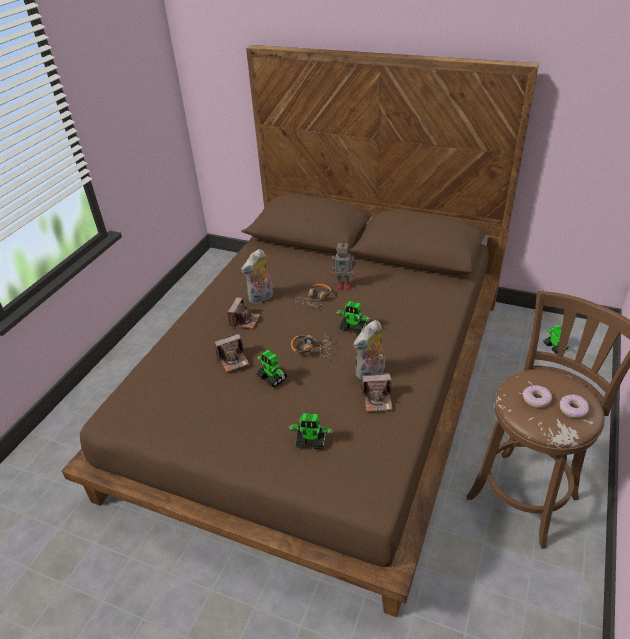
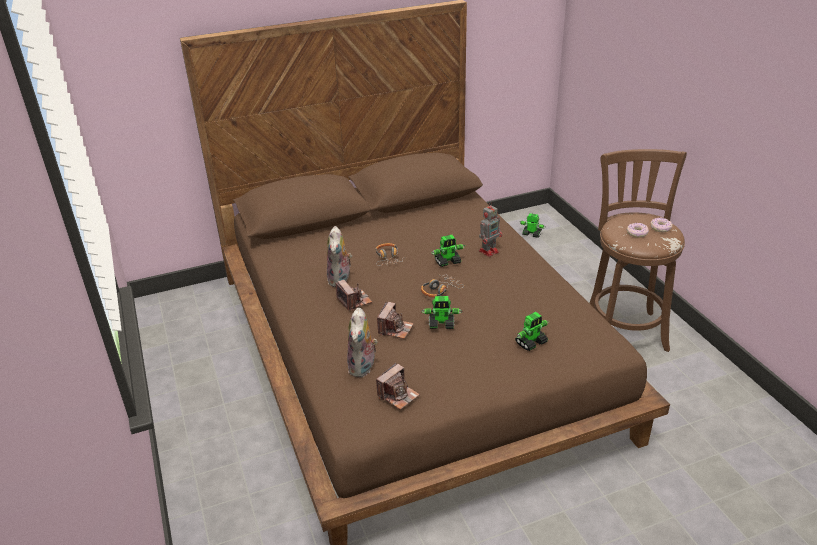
camera: 45 degrees left, 5 degrees down
(344, 285) = (394, 239): toy robot -> toy robot (489, 251)
(370, 374) = (504, 283): plush toy -> plush toy (363, 367)
(377, 400) = (533, 295): camera -> camera (398, 395)

